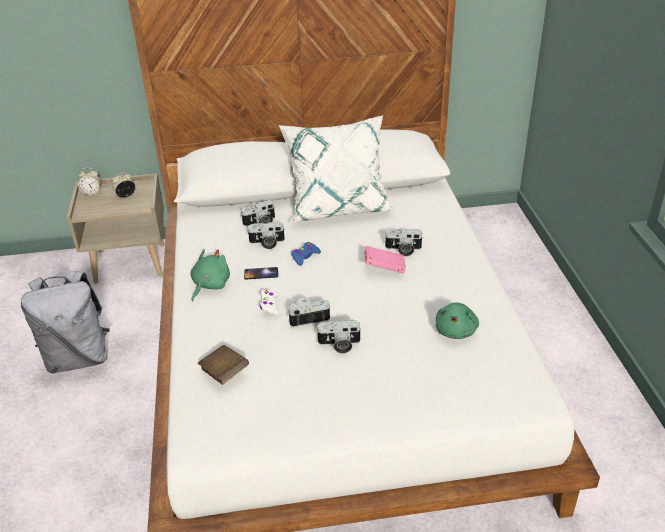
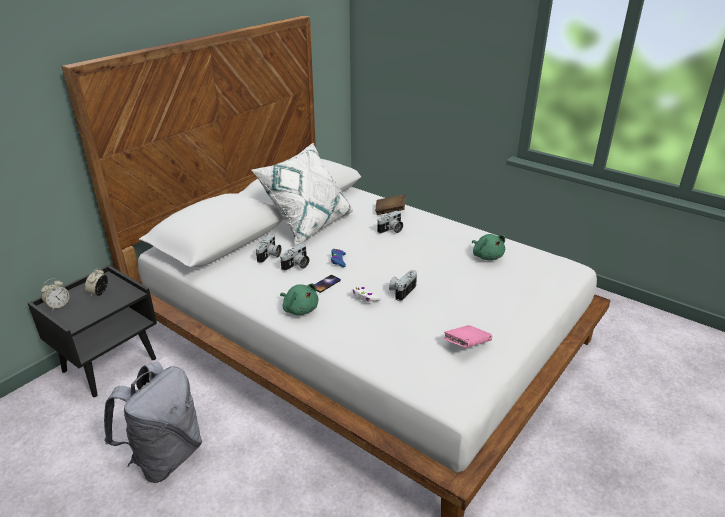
camera: 45 degrees left, 5 degrees down
(131, 263) = (110, 364): beige nightstand -> black nightstand
(210, 285) = (300, 309): green plush toy -> green plush toy turned 150 degrees clockwise
(224, 373) = (405, 350): brown book -> brown book (390, 211)
(339, 345) = (442, 296): camera -> none
(384, 269) = (398, 244): pink book -> pink book (466, 345)

